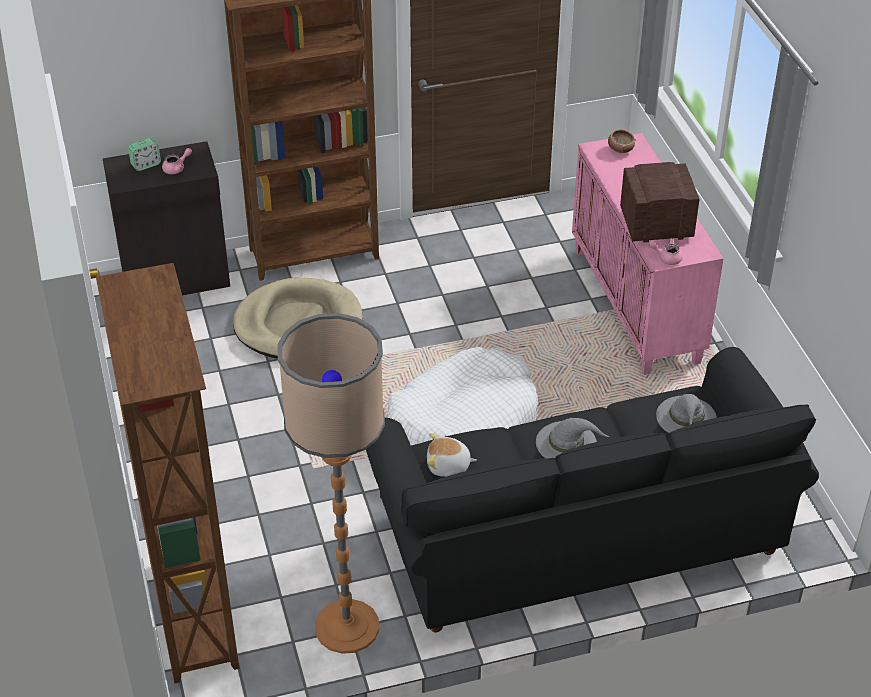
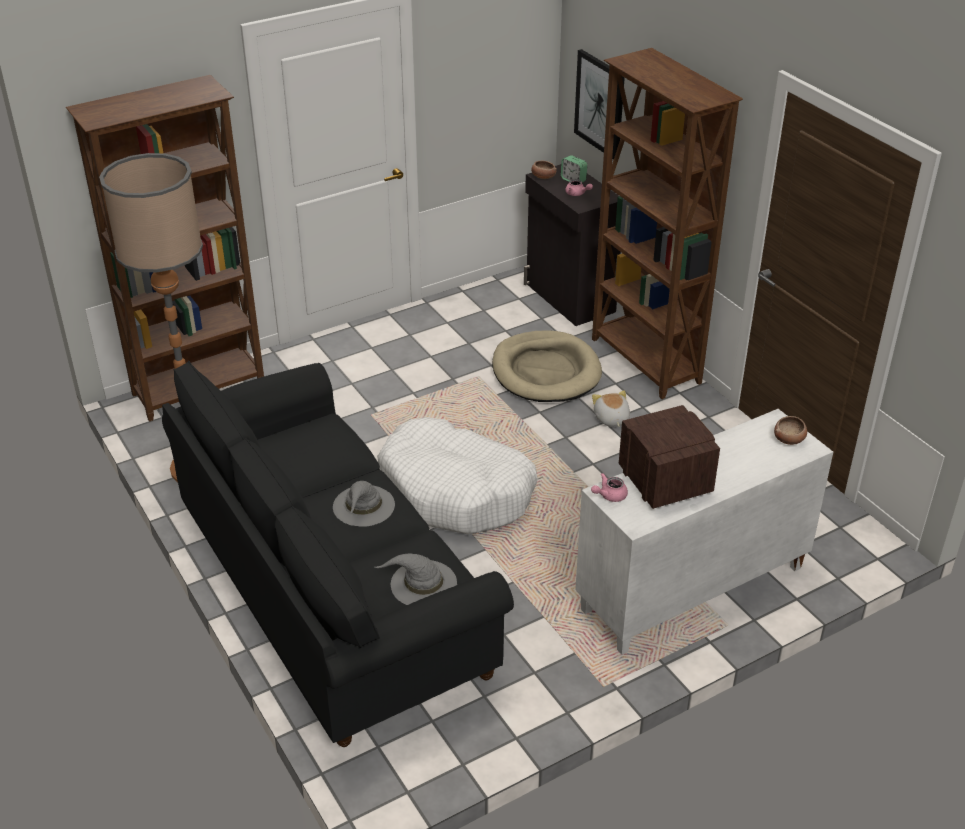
camera: 75 degrees right, 5 degrees down
(126, 183) = (543, 177): none -> bowl
(136, 75) = (600, 104): none -> picture
(448, 466) = (309, 435): plush toy -> plush toy (611, 419)
(637, 306) = (692, 590): pink cabinet -> white cabinet
(666, 258) = (609, 495): pink teapot -> pink teapot turned 120 degrees counterclockwise

